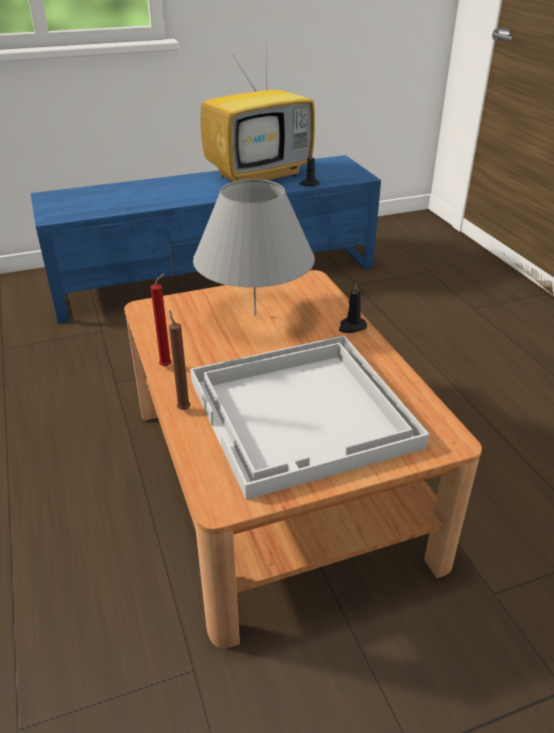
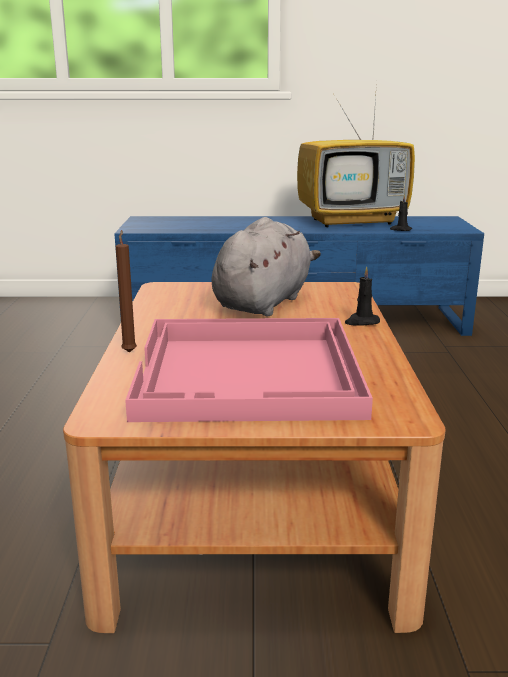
camera: 20 degrees right, 15 degrees down
(167, 366) = (143, 323): red candle -> none
(255, 315) = (264, 302): grey table lamp -> grey plush toy
(304, 414) = (250, 373): white tray -> pink tray

